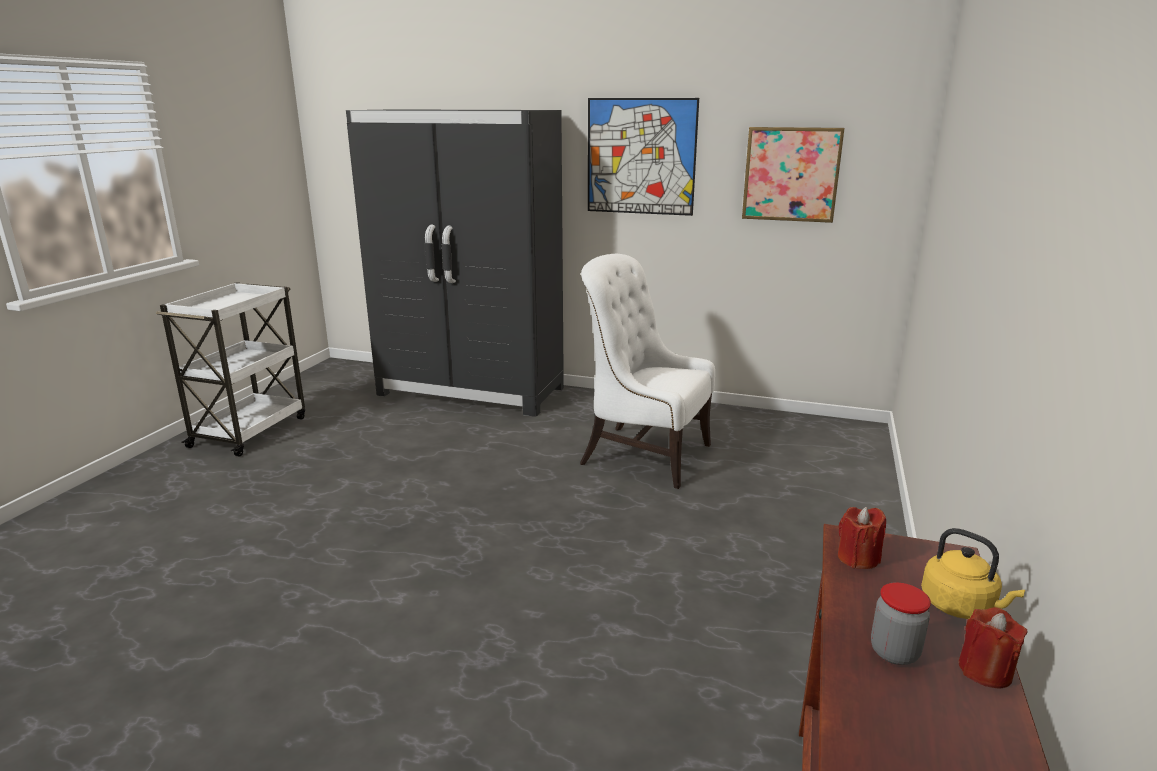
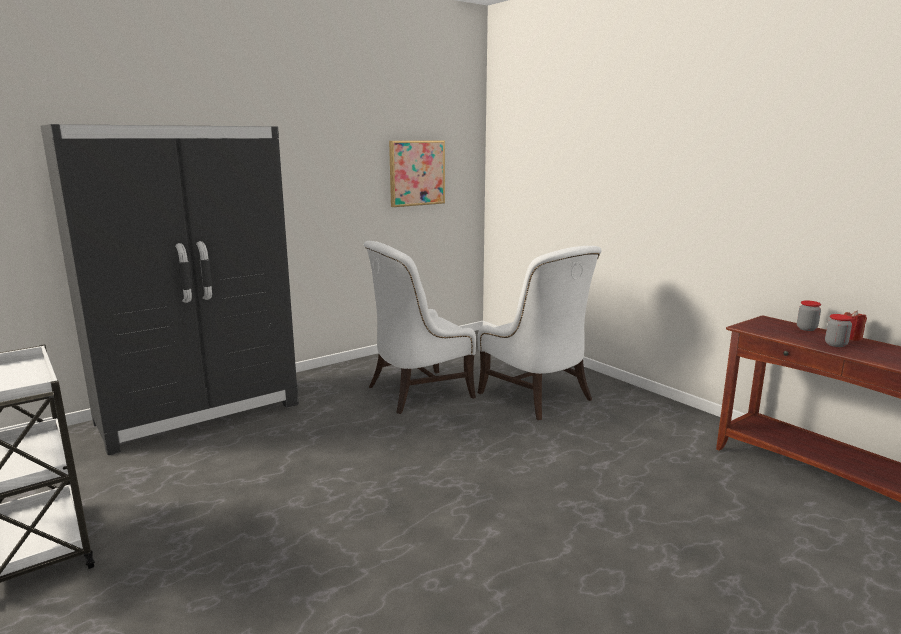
camera: 55 degrees left, 5 degrees down
(641, 157) = (315, 166): picture -> none
(744, 524) = (537, 396): none -> white chair
(858, 558) = (761, 330): red candle -> none
(961, 606) = (806, 328): yellow kettle -> jar

